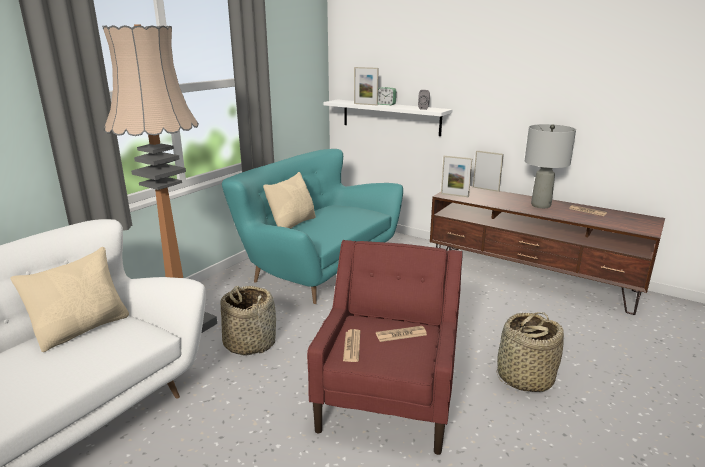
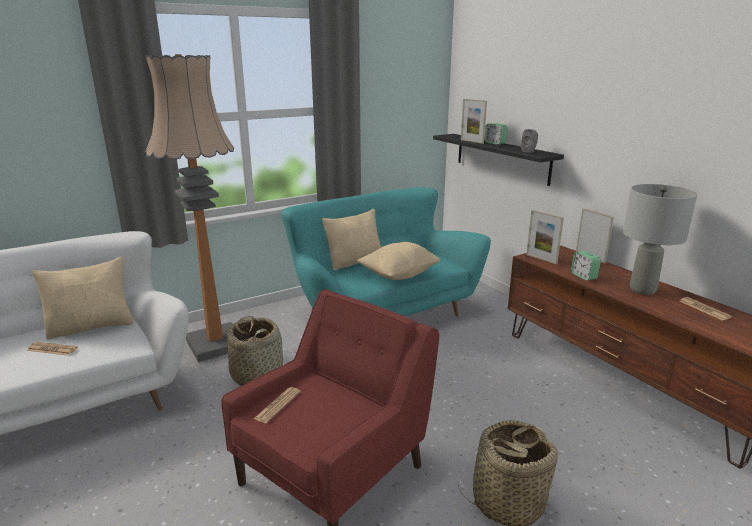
camera: 25 degrees right, 0 degrees up
(342, 227) = (399, 275): none -> beige pillow
(390, 117) = (501, 158): white shelf -> black shelf
(401, 334) = (337, 407): newspaper -> newspaper (52, 349)
(495, 202) = (583, 276): none -> alarm clock

